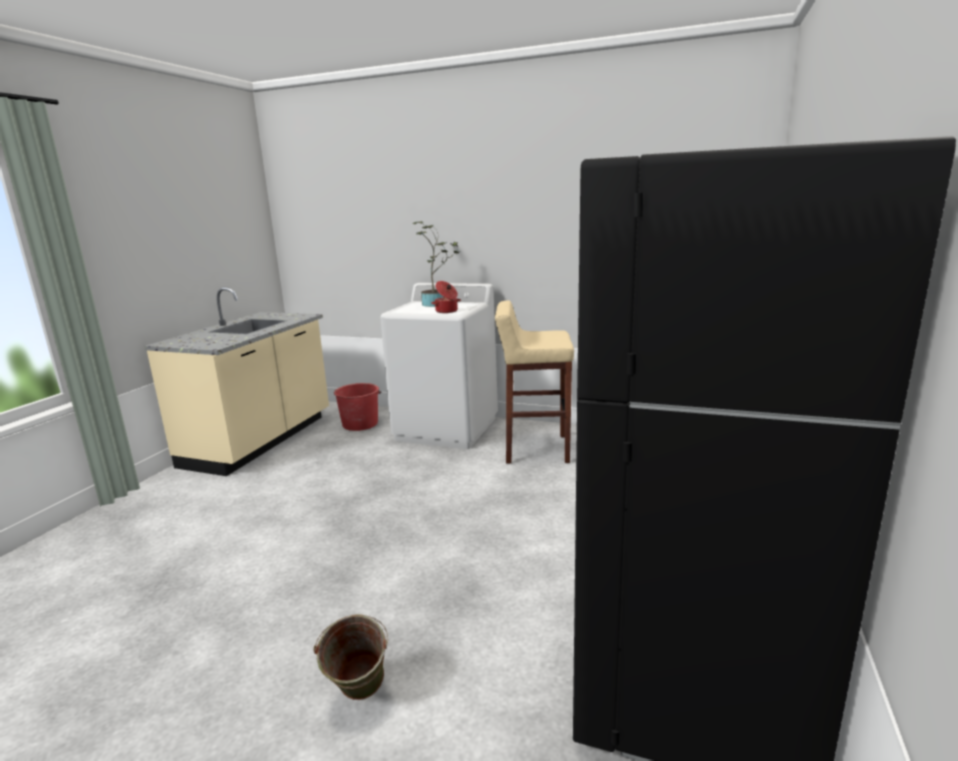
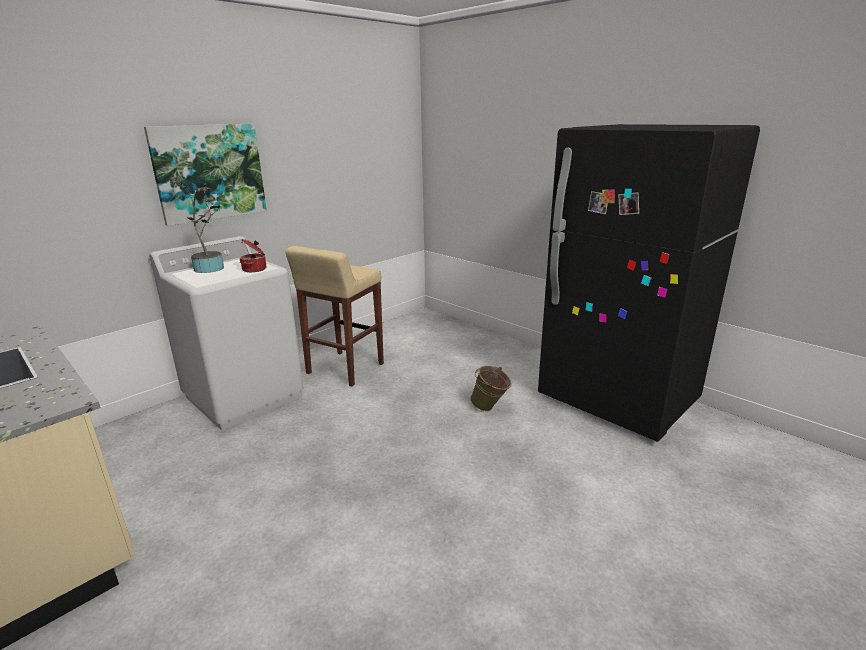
camera: 65 degrees left, 5 degrees up
(359, 697) = (594, 519): green bucket -> green bucket (490, 408)
(360, 424) = (140, 444): red bucket -> none
(474, 221) = (209, 172): none -> picture

